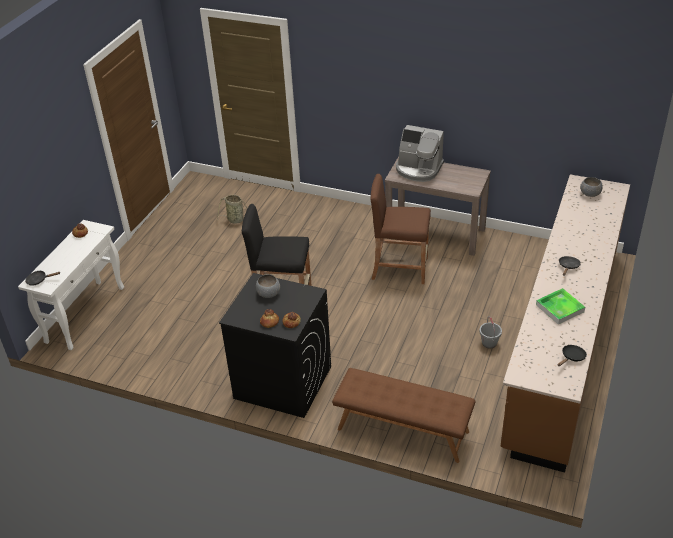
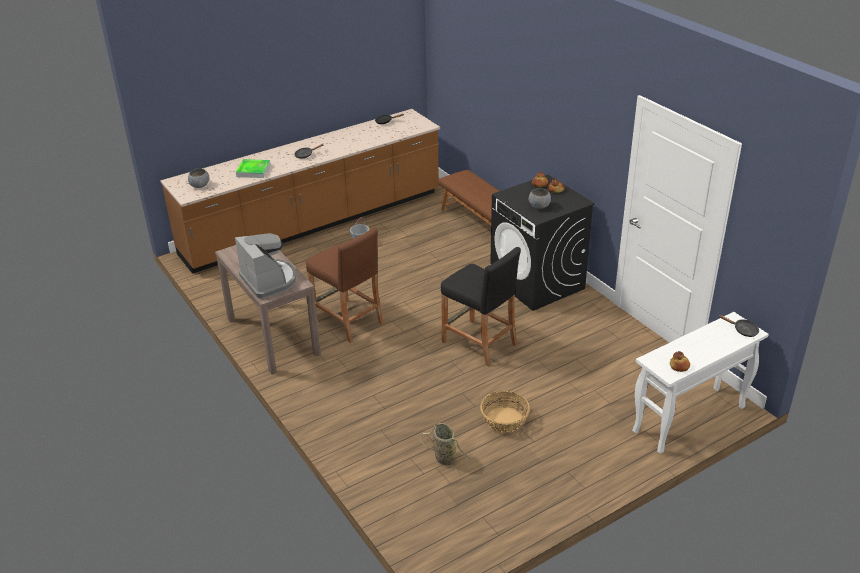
camera: 145 degrees left, 5 degrees down
(217, 256) = (504, 420): none -> basket
(560, 308) = (351, 140): tray -> tray (253, 171)

